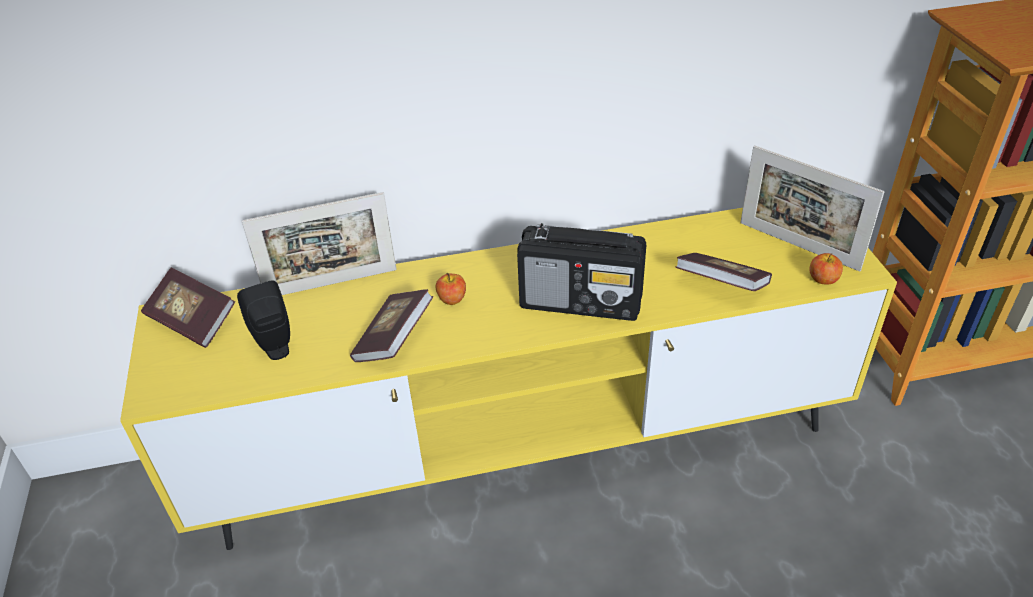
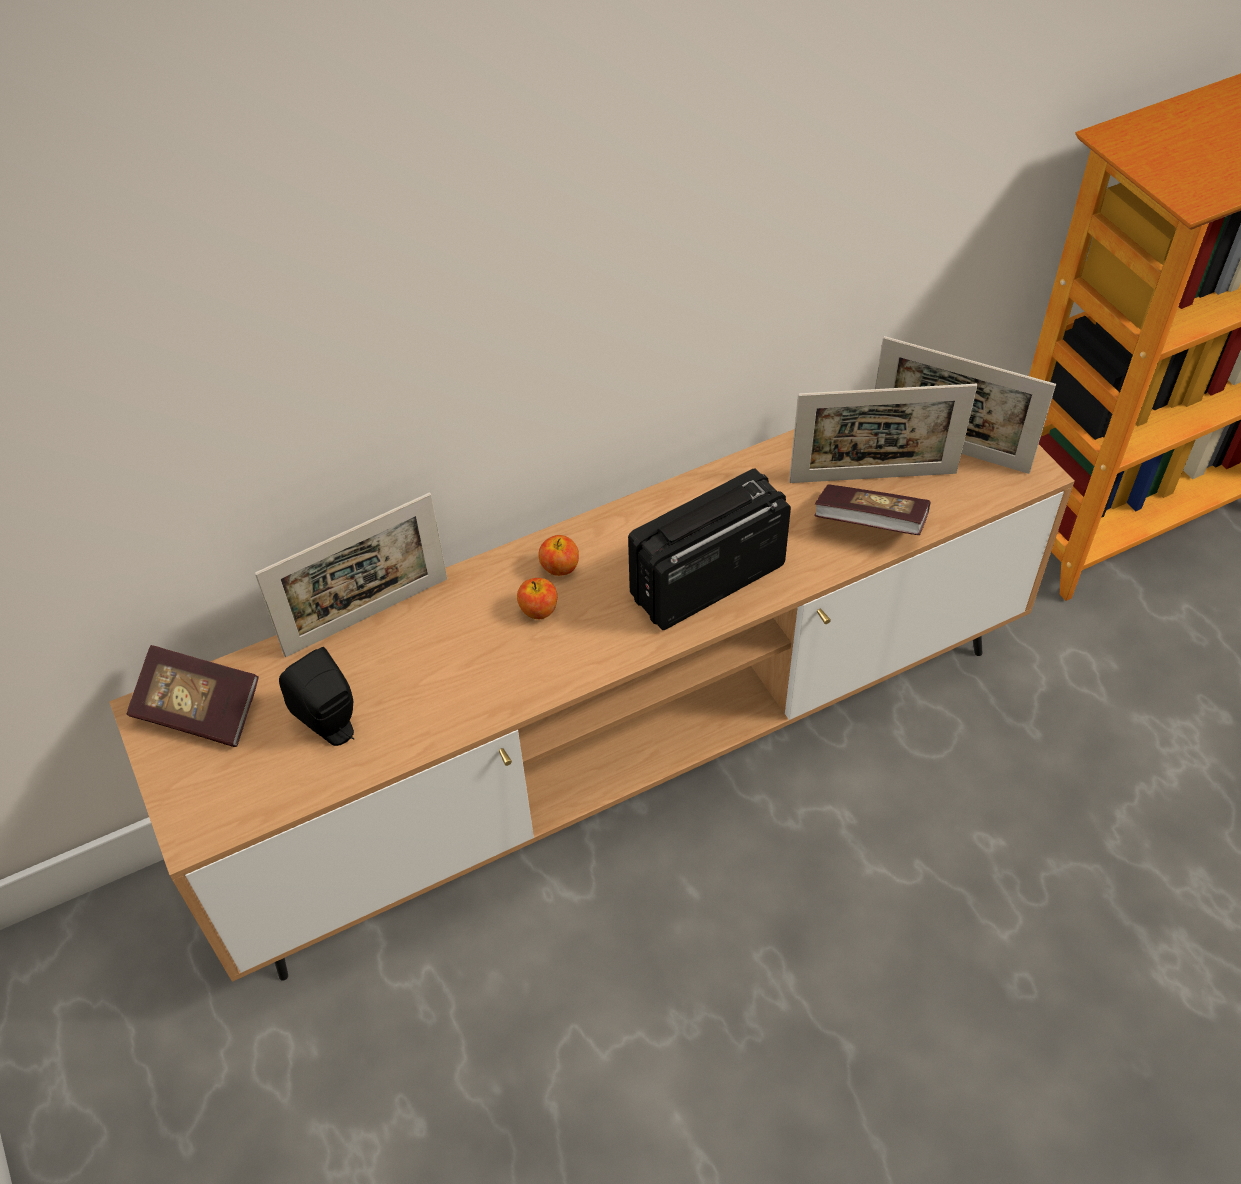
camera: 15 degrees left, 10 degrees up
(394, 339) = (485, 684): book -> none
(522, 449) = (624, 757): yellow tv stand -> brown tv stand
(582, 302) = (706, 581): radio -> radio turned 150 degrees clockwise
(733, 255) = (872, 477): none -> picture frame
(823, 280) = (988, 494): apple -> apple (559, 567)

